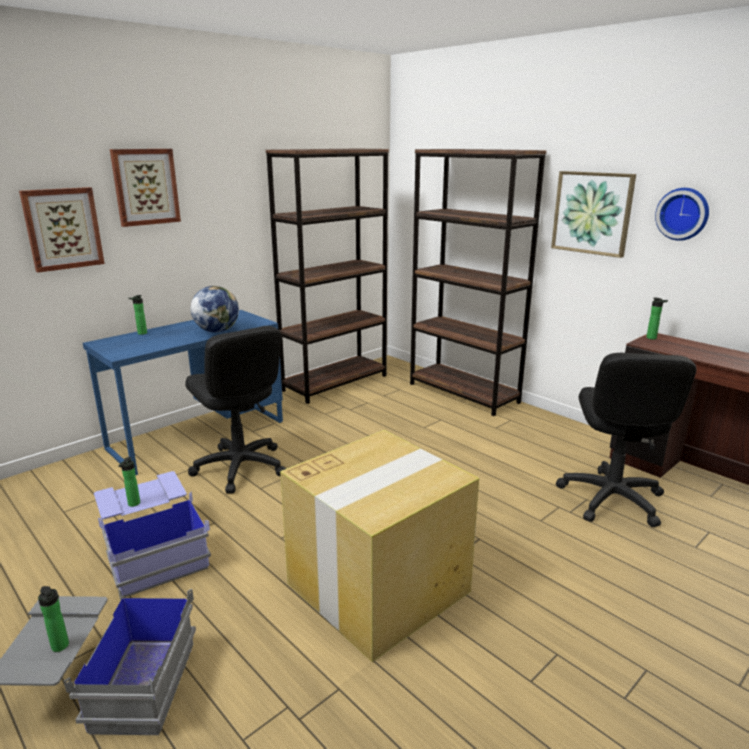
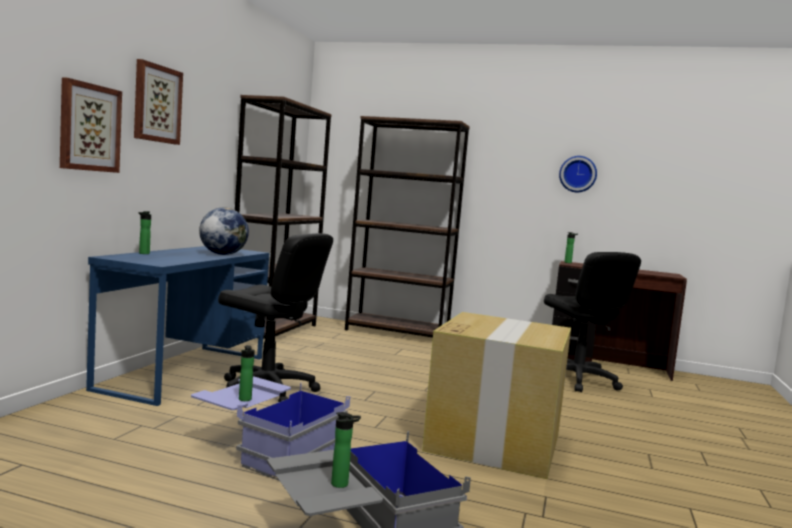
camera: 30 degrees left, 15 degrees down
(592, 213) = (508, 174): picture -> none

